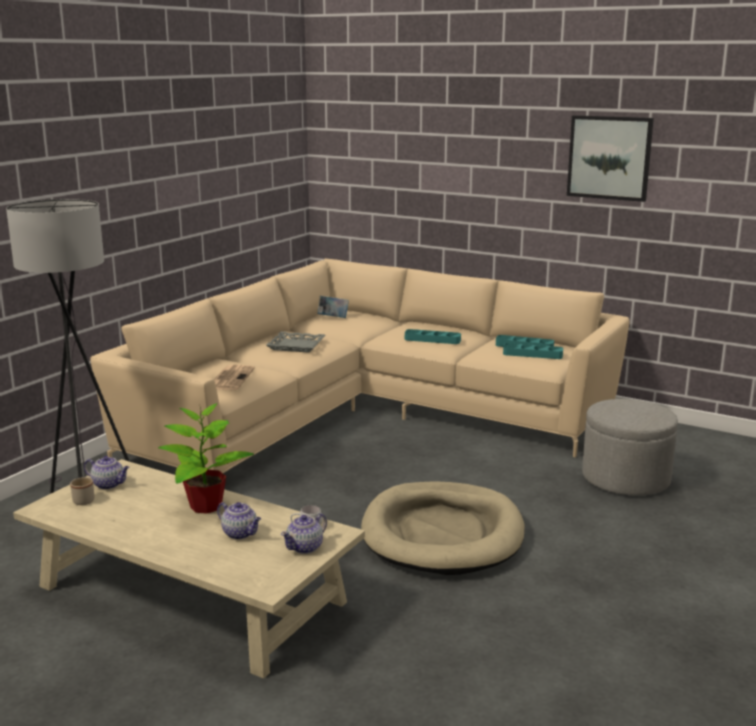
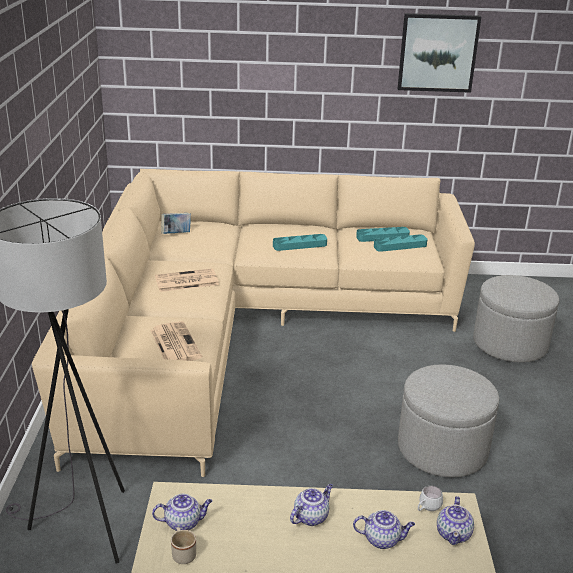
camera: 30 degrees left, 10 degrees up
(205, 506) = (311, 516): potted plant -> teapot
(296, 346) = (186, 281): grey tray -> newspaper
(442, 534) = (442, 449): beige dog bed -> grey ottoman

